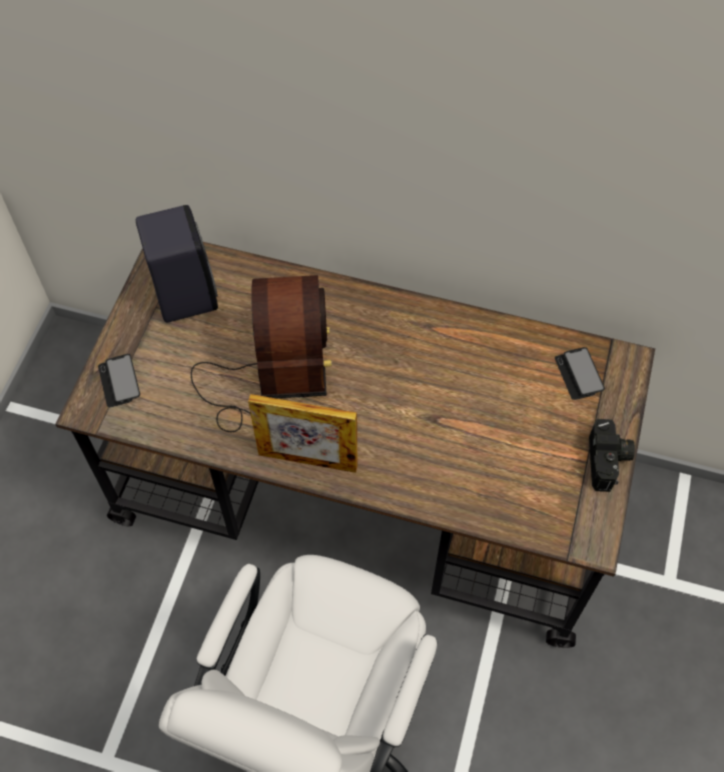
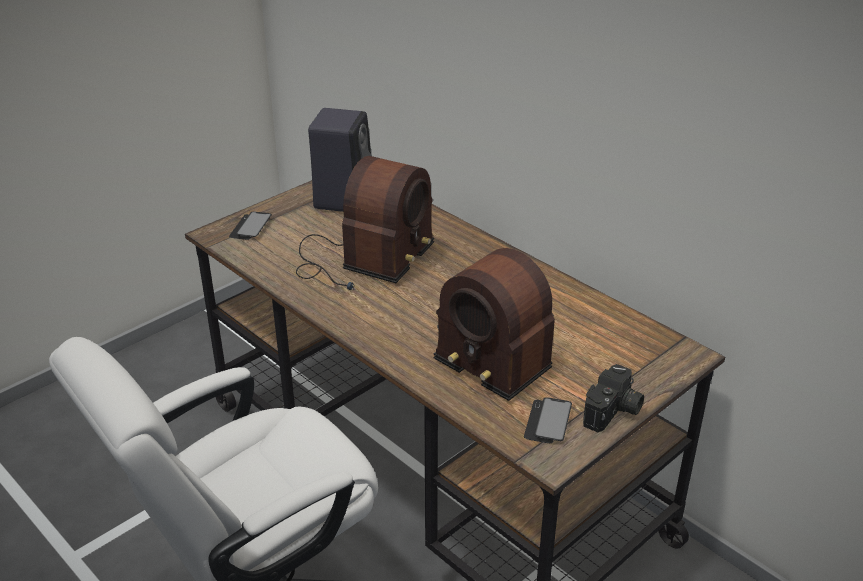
camera: 30 degrees right, 25 degrees down
(307, 460) = (345, 315): picture frame -> none
(466, 433) = (494, 346): none -> radio
(579, 374) = (633, 347): phone -> phone (548, 422)

